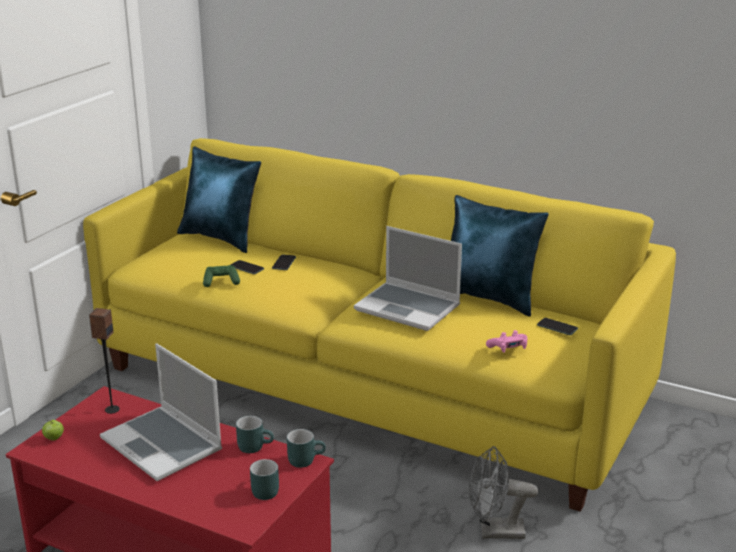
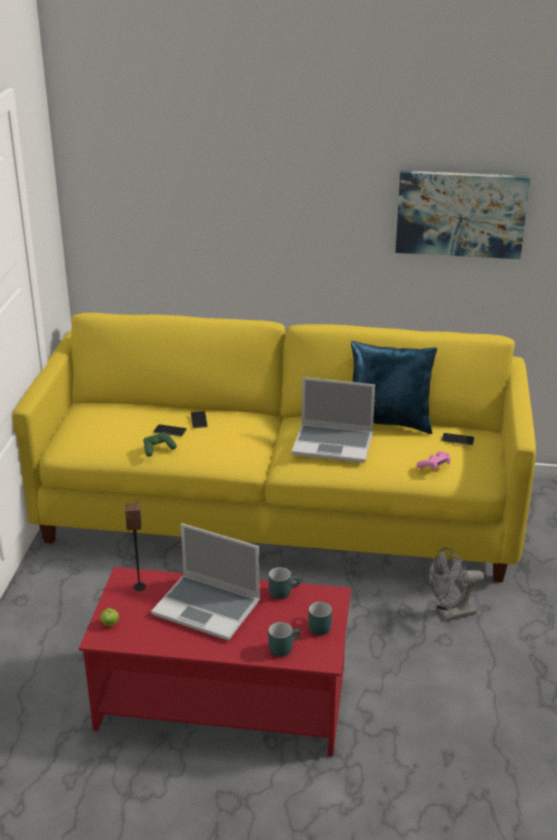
camera: 20 degrees left, 5 degrees up
(222, 238) = (123, 404): blue pillow -> none
(305, 459) = (330, 593): turquoise mug -> turquoise mug (283, 647)
(607, 61) = (460, 214): none -> picture

